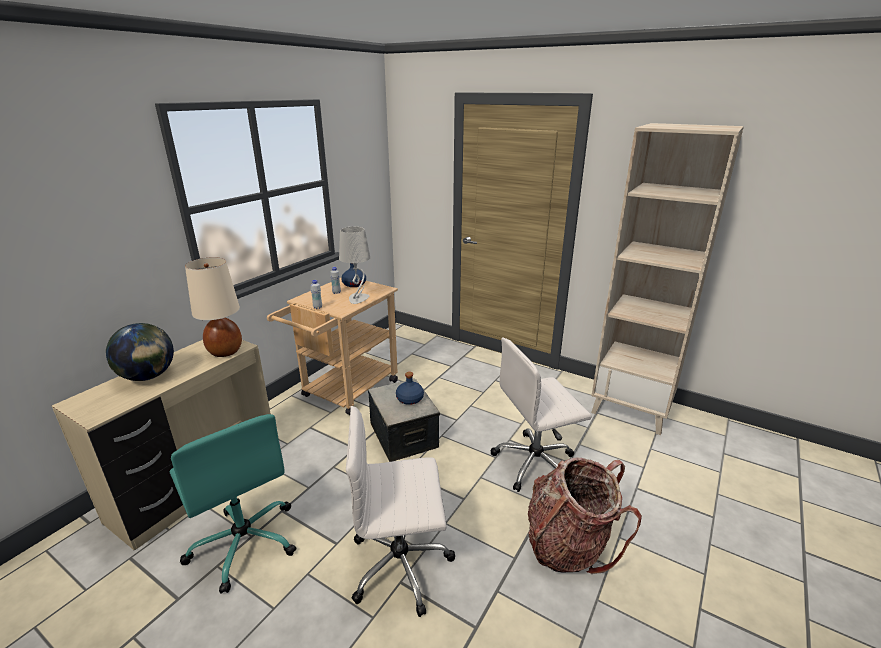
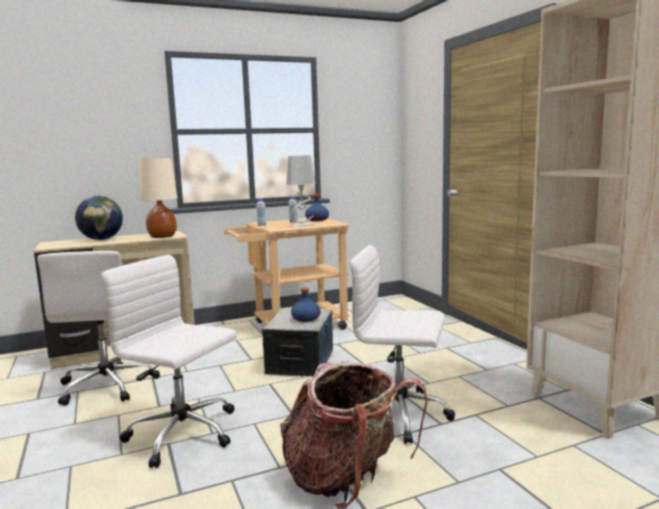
camera: 35 degrees right, 15 degrees down
(244, 542) = (108, 385): turquoise office chair -> white office chair

